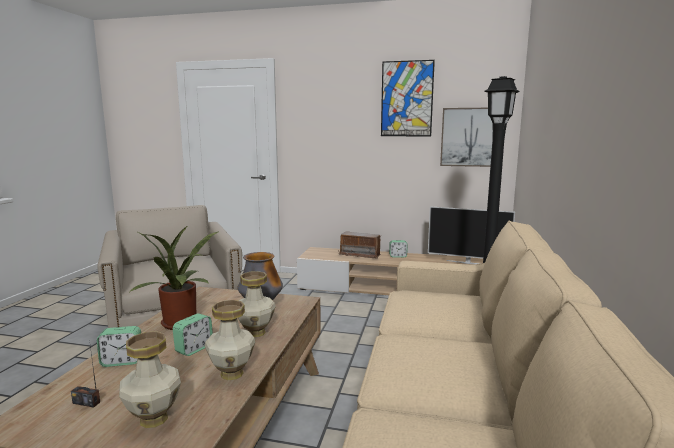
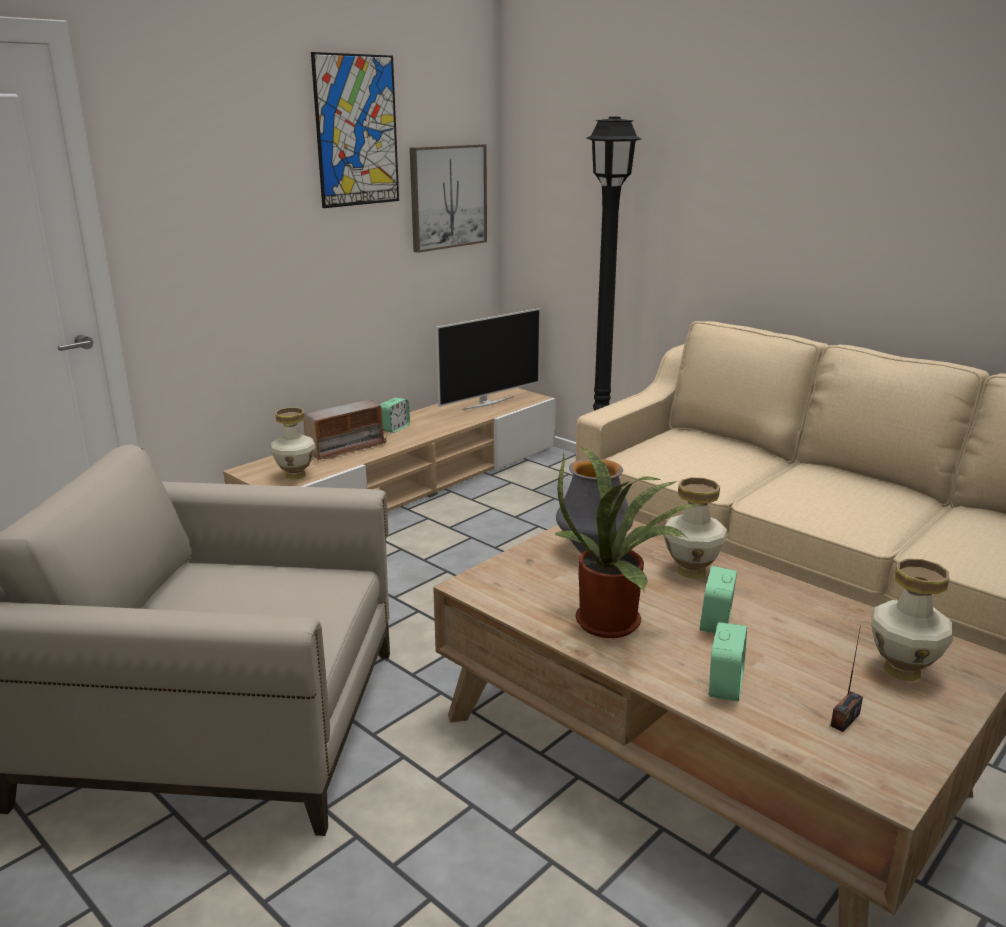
camera: 60 degrees left, 10 degrees up
(194, 349) = (716, 622): alarm clock -> alarm clock turned 135 degrees counterclockwise
(232, 374) = (808, 606): vase -> vase (296, 475)

